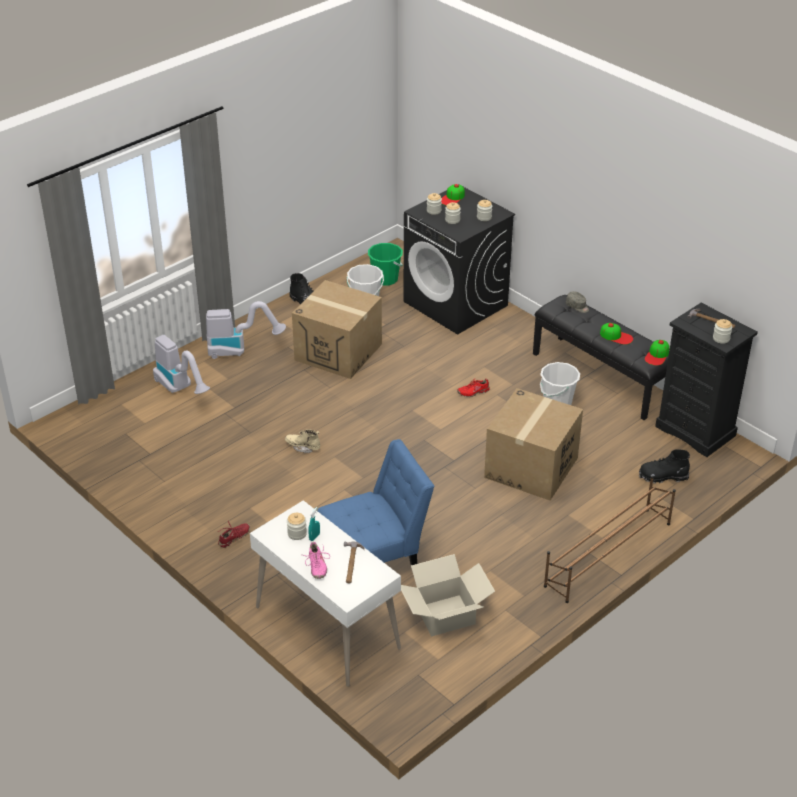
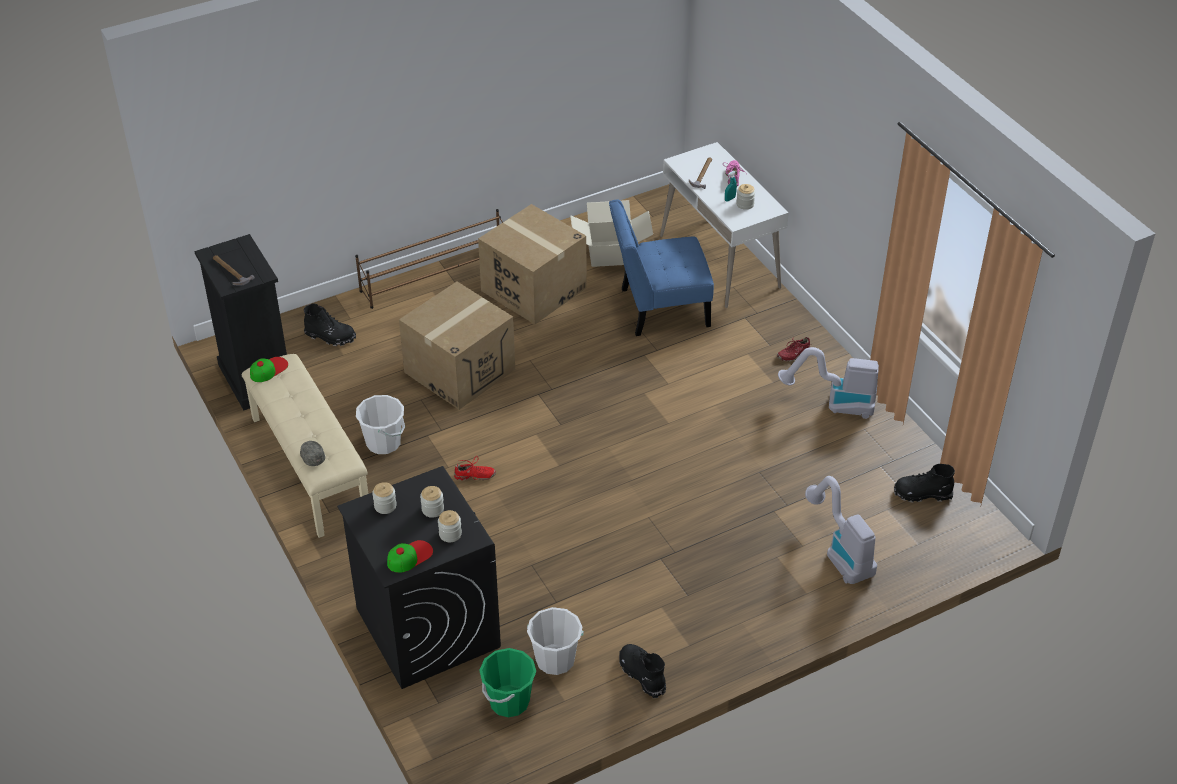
camera: 165 degrees left, 5 degrees up
(115, 439) = (922, 494): none -> black boot
(240, 350) = (754, 603): vacuum cleaner -> vacuum cleaner (833, 404)
(303, 447) = (701, 441): beige boot -> none
(338, 352) = (621, 572): cardboard box -> cardboard box (533, 289)
(601, 377) = (309, 467): black bench -> beige bench
(616, 336) = (296, 403): cap -> none
(721, 338) = (240, 249): jar -> none

